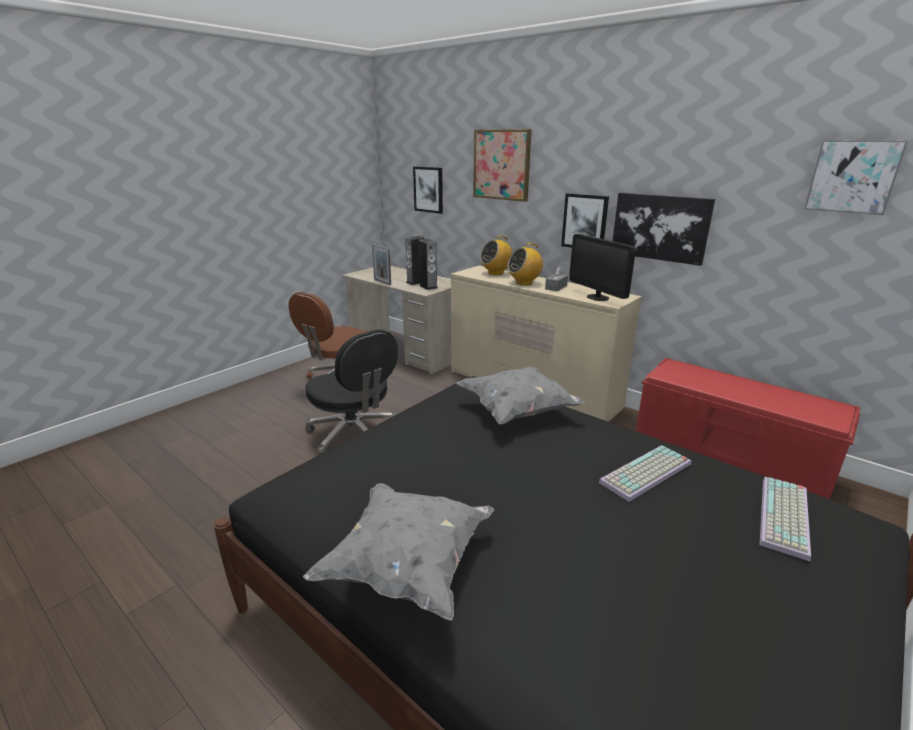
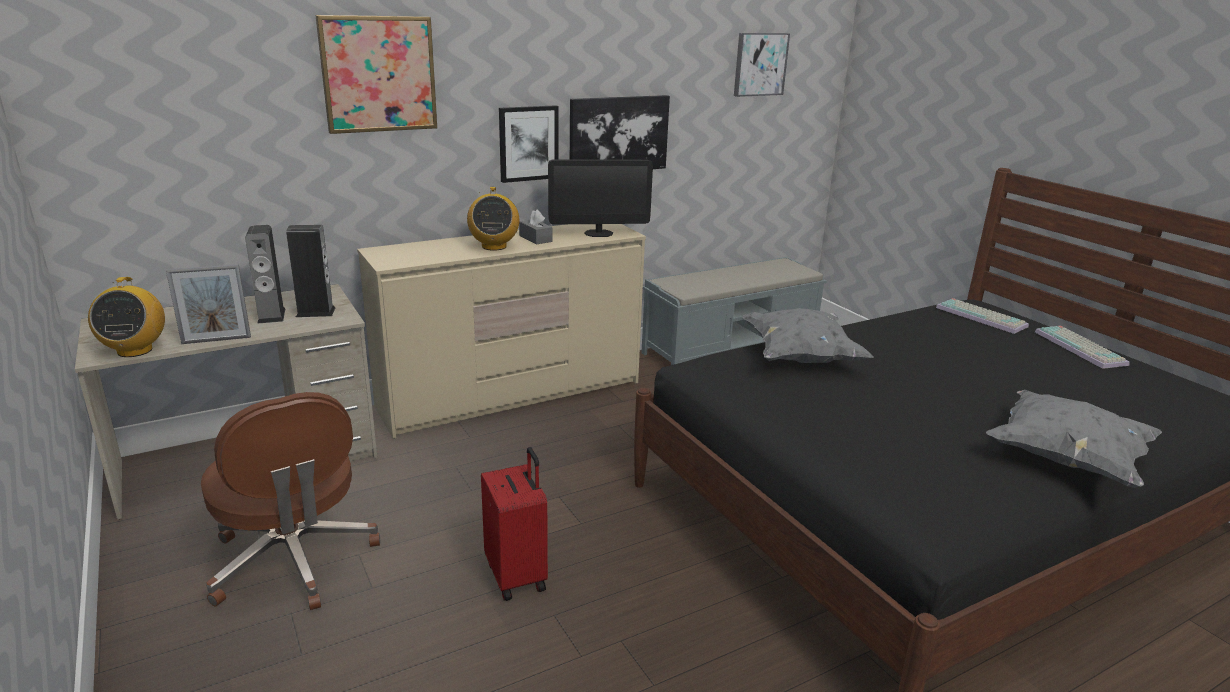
camera: 70 degrees left, 0 degrees up
(354, 436) = (518, 575): black office chair -> red suitcase
(428, 189) = (200, 133): picture -> none
(496, 273) = (421, 249): radio -> radio (135, 350)
(647, 474) = (928, 338): keyboard -> keyboard (1082, 348)
(729, 458) = (731, 348): red bench -> grey bench

